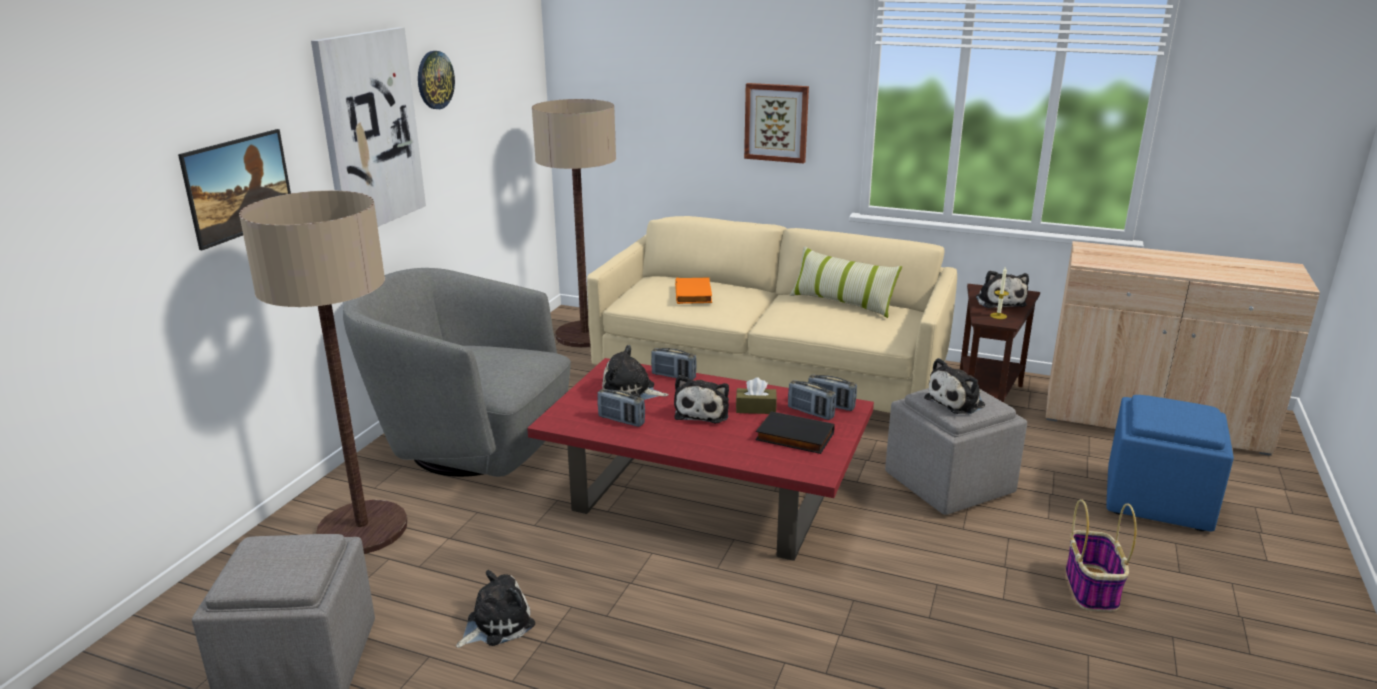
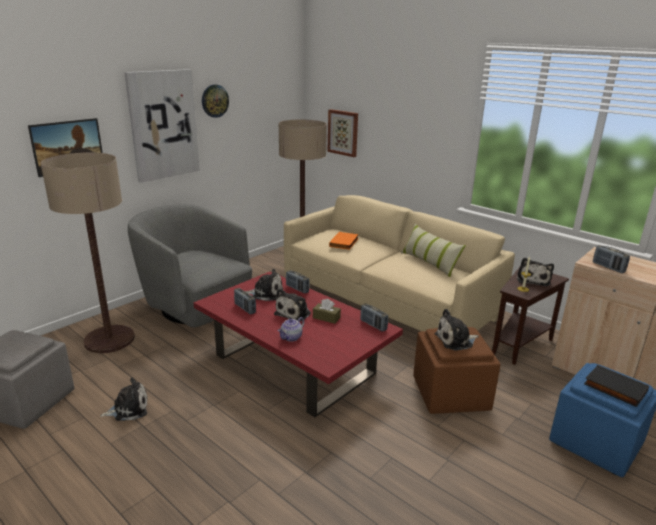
camera: 20 degrees right, 0 degrees up
(631, 392) = (265, 293): plush toy -> plush toy turned 150 degrees clockwise
(732, 447) = (291, 338): none -> teapot
(776, 122) = (420, 144): picture -> picture (343, 132)
(793, 437) = (332, 340): black book -> black book (614, 388)
(810, 412) = (356, 327): radio -> radio (608, 267)
(950, 484) = (451, 394): grey ottoman -> brown ottoman
(1092, 589) = (497, 492): basket -> none

